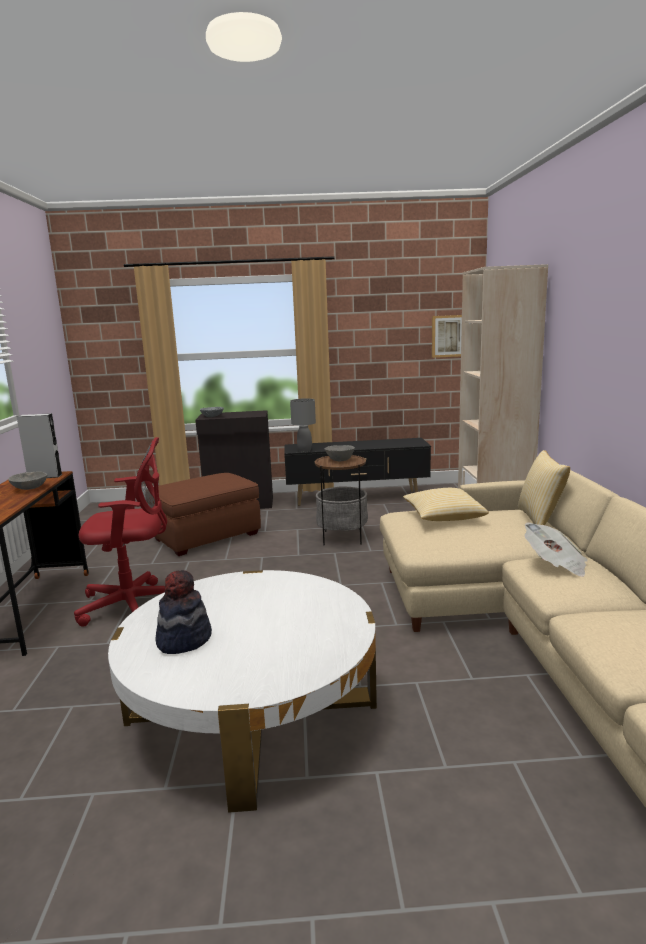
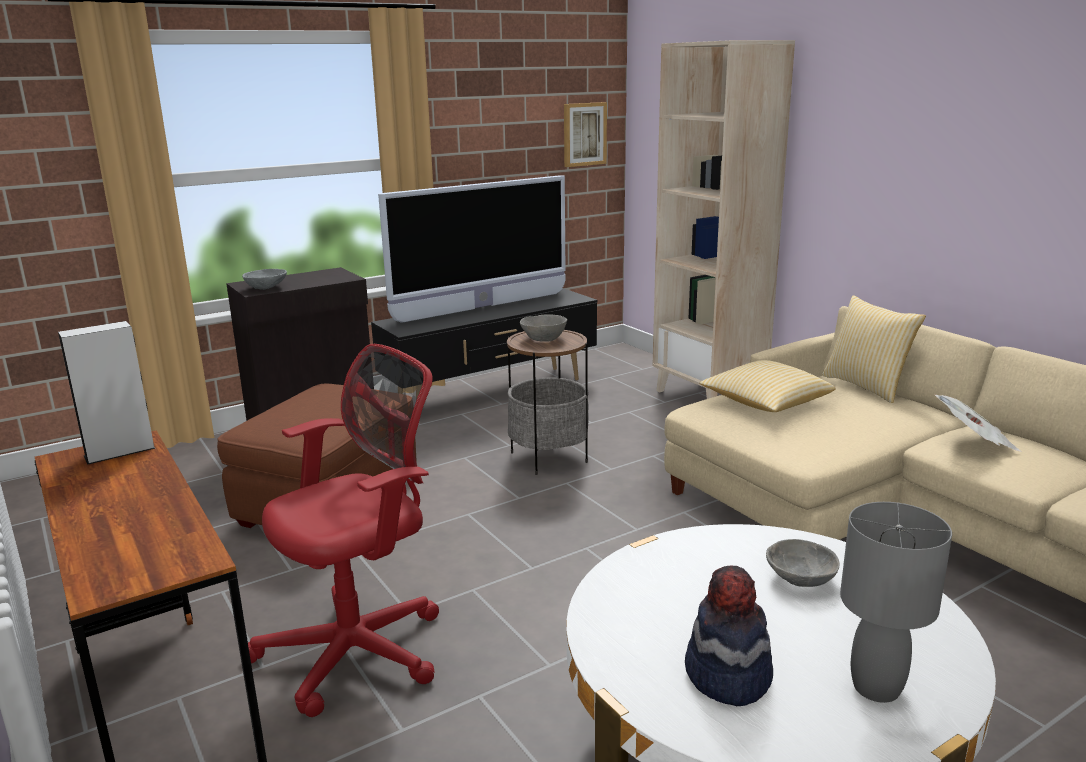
camera: 30 degrees left, 5 degrees up
(29, 488) = (140, 482): grey bowl -> grey bowl (799, 579)
(305, 450) = (424, 328): grey table lamp -> grey table lamp (877, 687)
(355, 443) = (482, 307): none -> television

